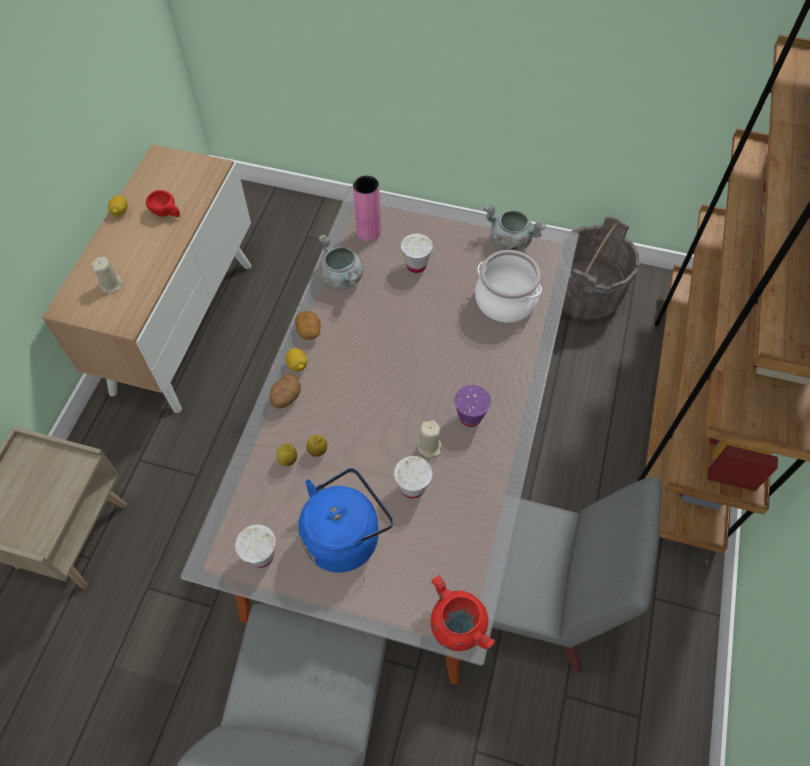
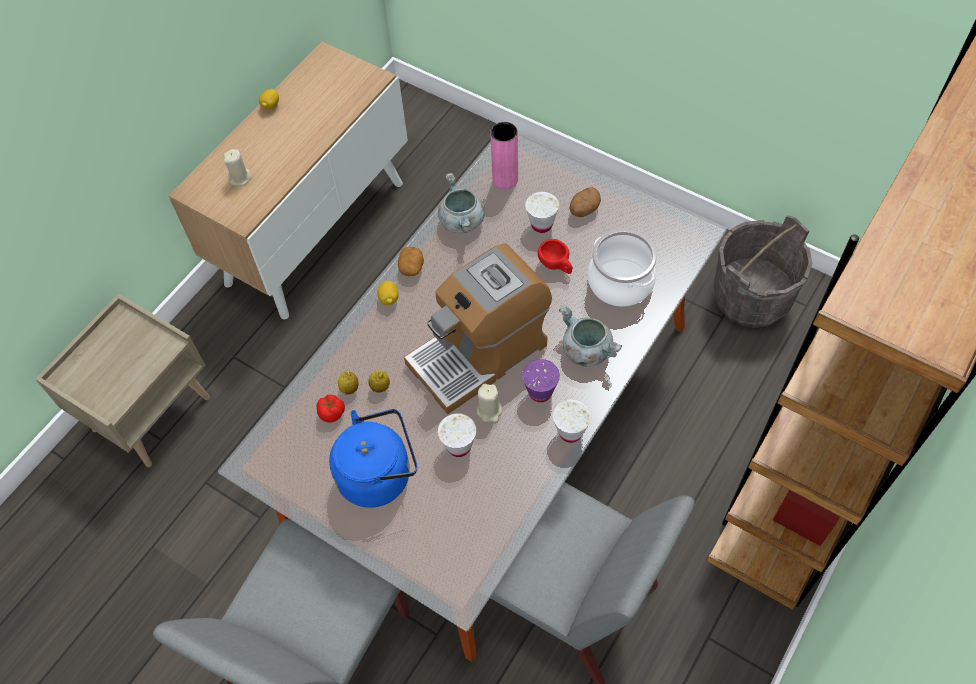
camera: 20 degrees right, 0 degrees up
(167, 213) = (314, 116): red cup -> red cup (556, 265)
(261, 556) = (295, 472): white cup -> white cup (570, 432)
(279, 488) = (332, 413): none -> tomato
(286, 398) = (367, 328): potato -> potato (583, 210)
(401, 395) = (479, 353): none -> coffee machine
(457, 625) = (455, 587): red cooking pot -> none
(510, 241) = (648, 221): grey cooking pot -> grey cooking pot (586, 350)

